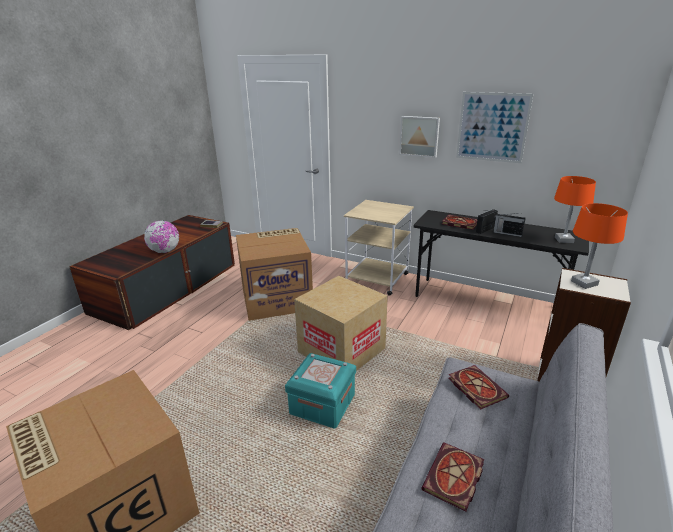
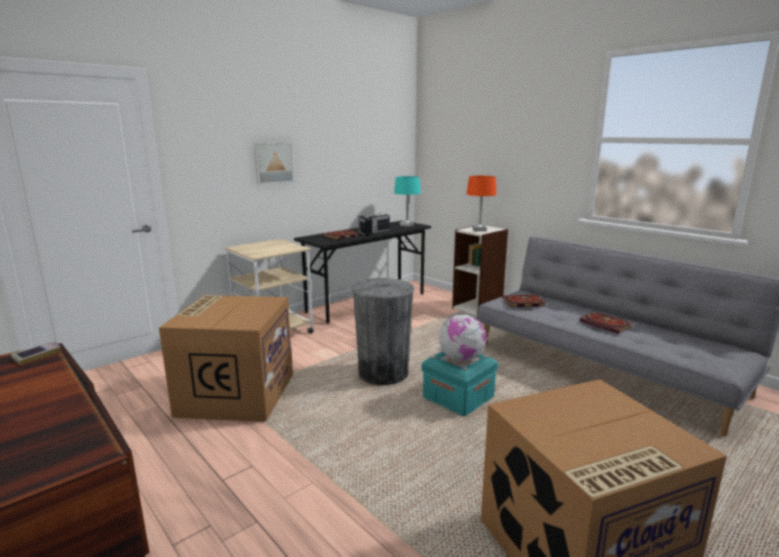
camera: 70 degrees left, 10 degrees down
(165, 251) = (78, 401): globe -> globe (461, 359)
(341, 350) = (383, 373): cardboard box -> grey trash can
(492, 127) = (331, 147): picture -> none
(564, 240) = (407, 225): orange table lamp -> turquoise table lamp

